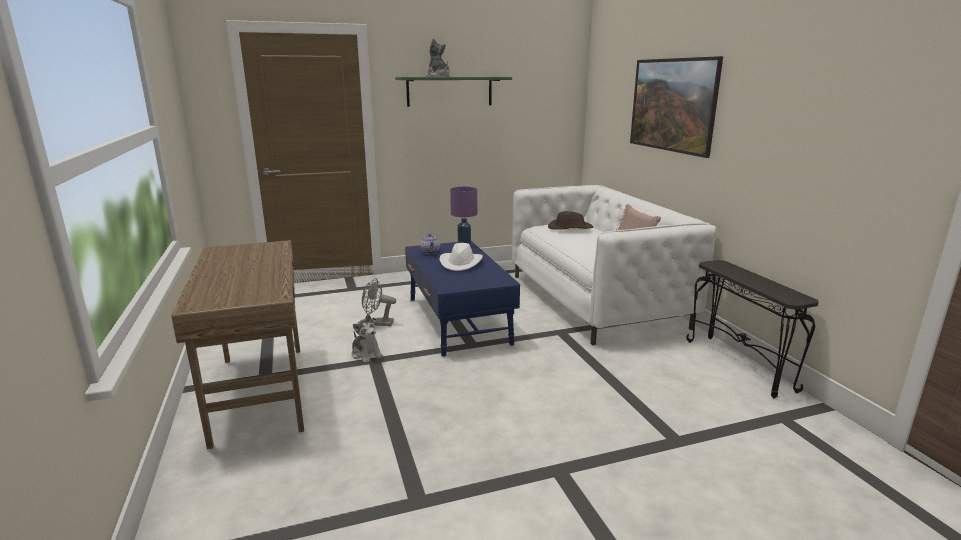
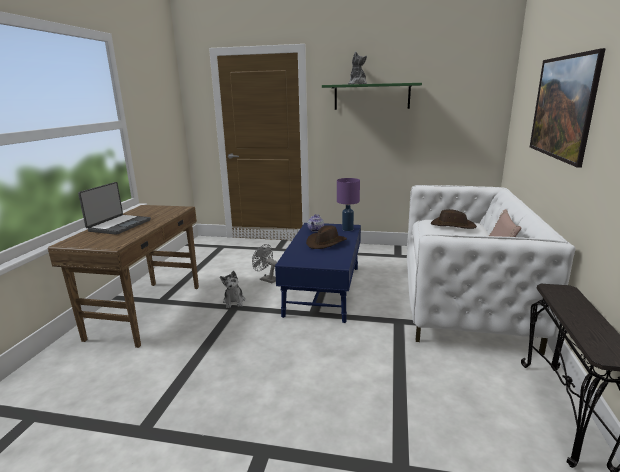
camera: 30 degrees right, 0 degrees up
(227, 274) = (119, 225): none -> laptop
(461, 263) = (326, 243): white hat -> brown hat

